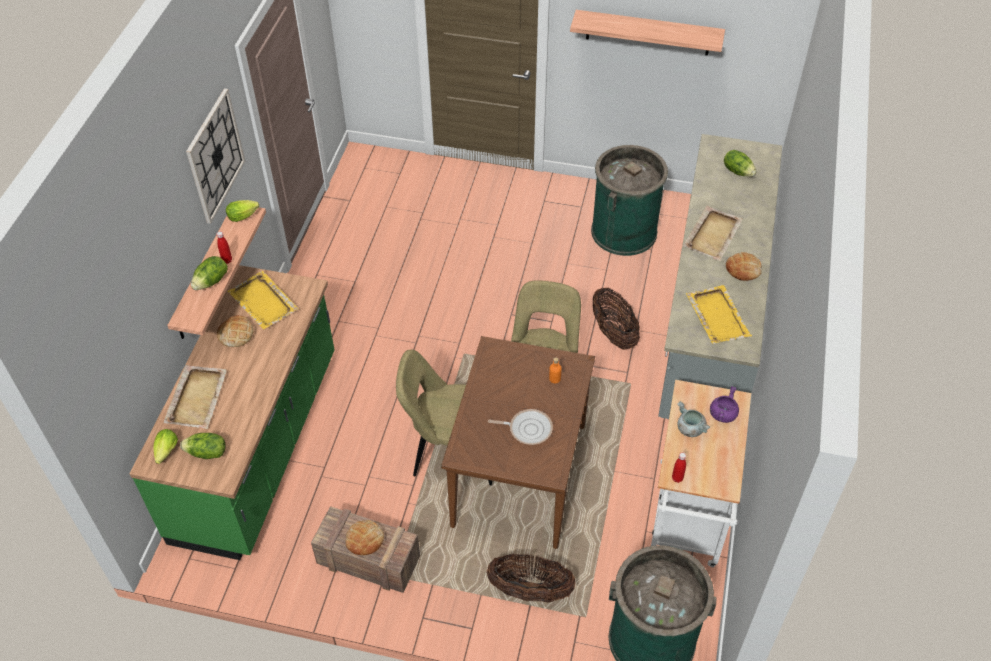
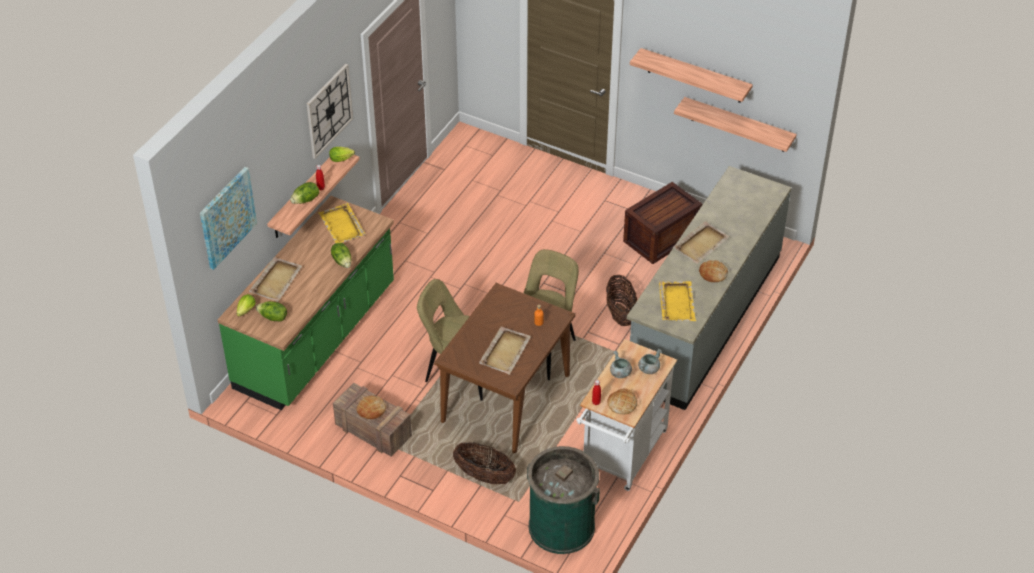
camera: 15 degrees right, 5 degrees down
(112, 336) = (227, 217): none -> picture
(236, 334) = (316, 243): bread -> bread (622, 403)
(528, 429) = (505, 351): frying pan -> beige tray
(624, 231) = (662, 237): green trash can -> crate
(704, 83) = (738, 125): none -> shelf
(722, 414) = (648, 368): purple cooking pot -> grey cooking pot
(738, 171) = (744, 200): lettuce -> lettuce (342, 261)

